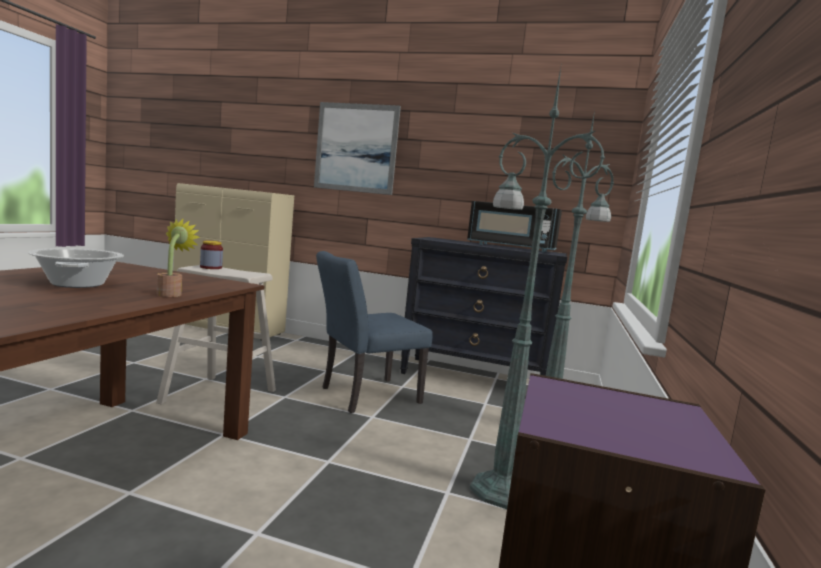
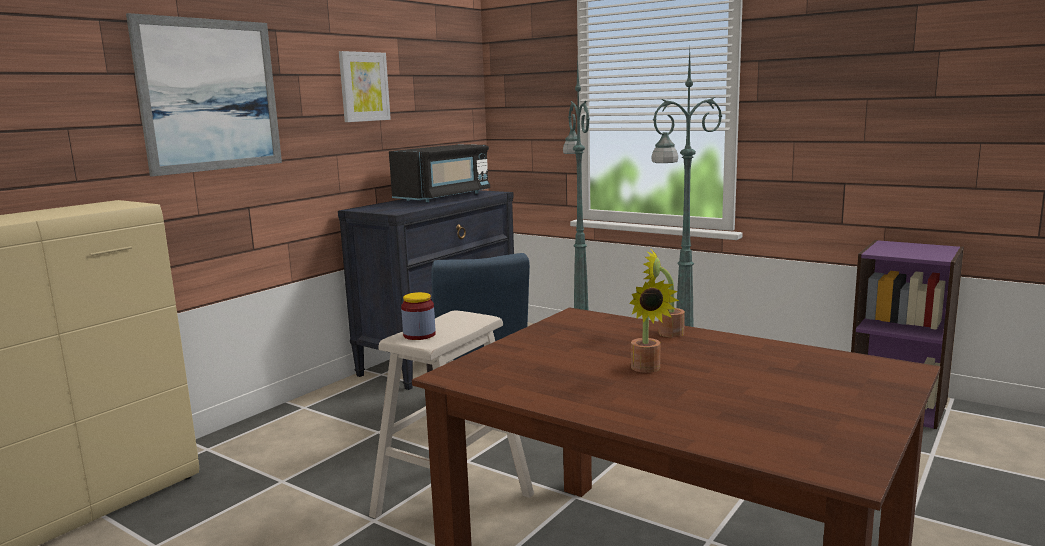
camera: 70 degrees left, 5 degrees up
(78, 284) = (647, 369): cooking pot -> potted plant
(474, 152) = (363, 87): none -> picture

